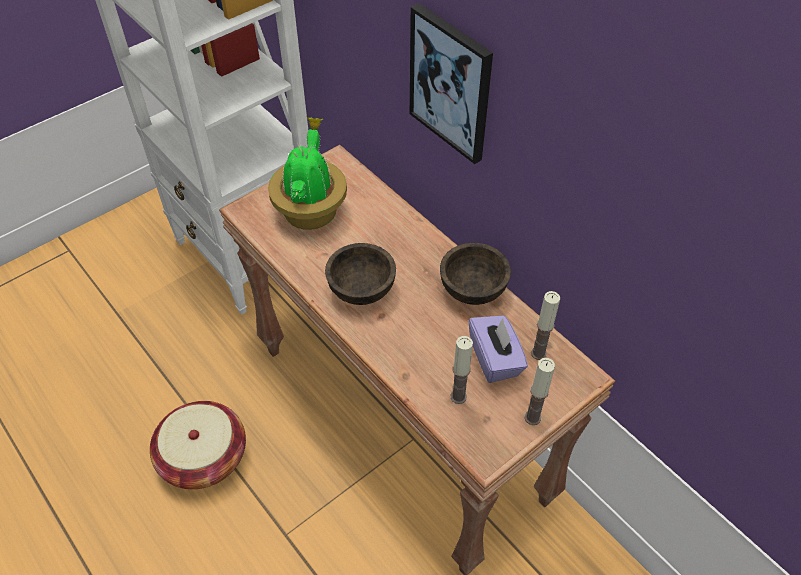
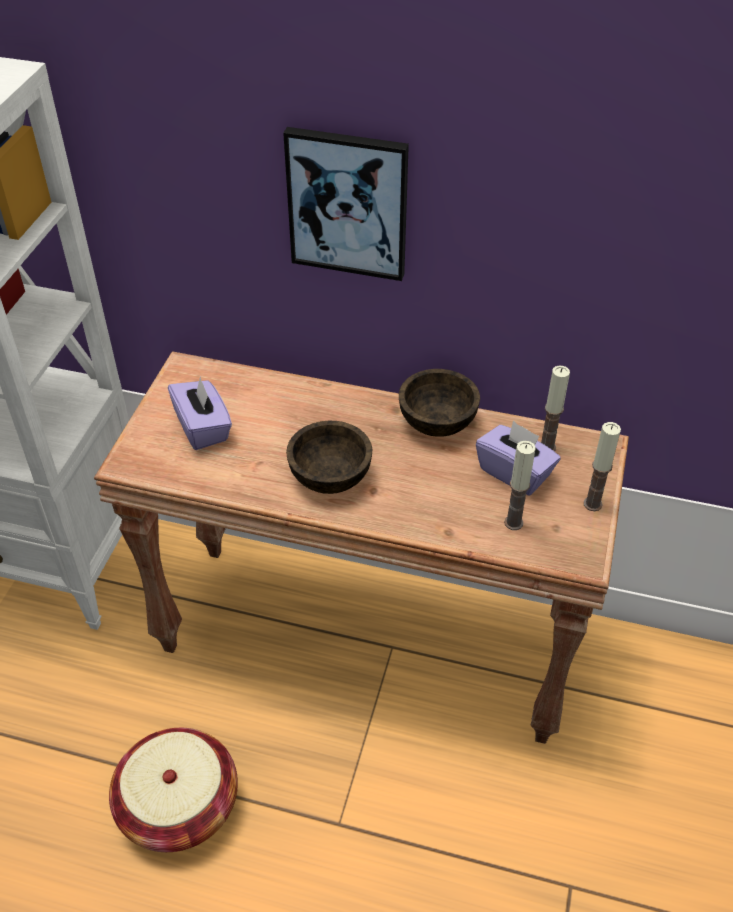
camera: 35 degrees left, 5 degrees down
(311, 209) = (203, 428): potted plant -> purple tissue box

